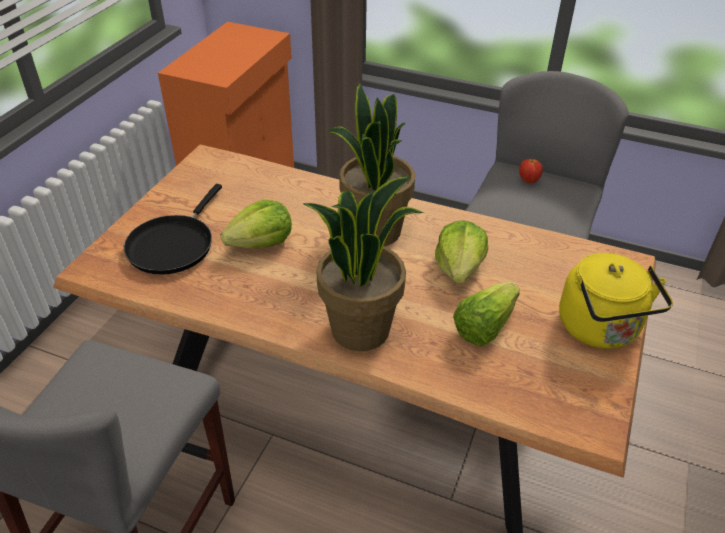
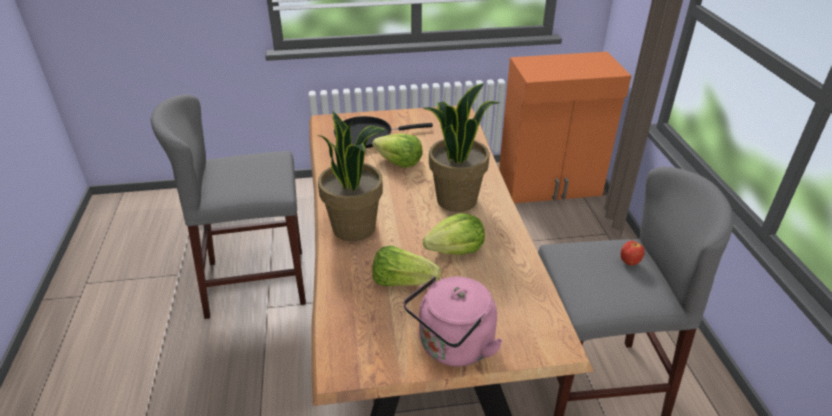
camera: 60 degrees right, 5 degrees down
(601, 330) = (453, 347): yellow kettle -> pink kettle

